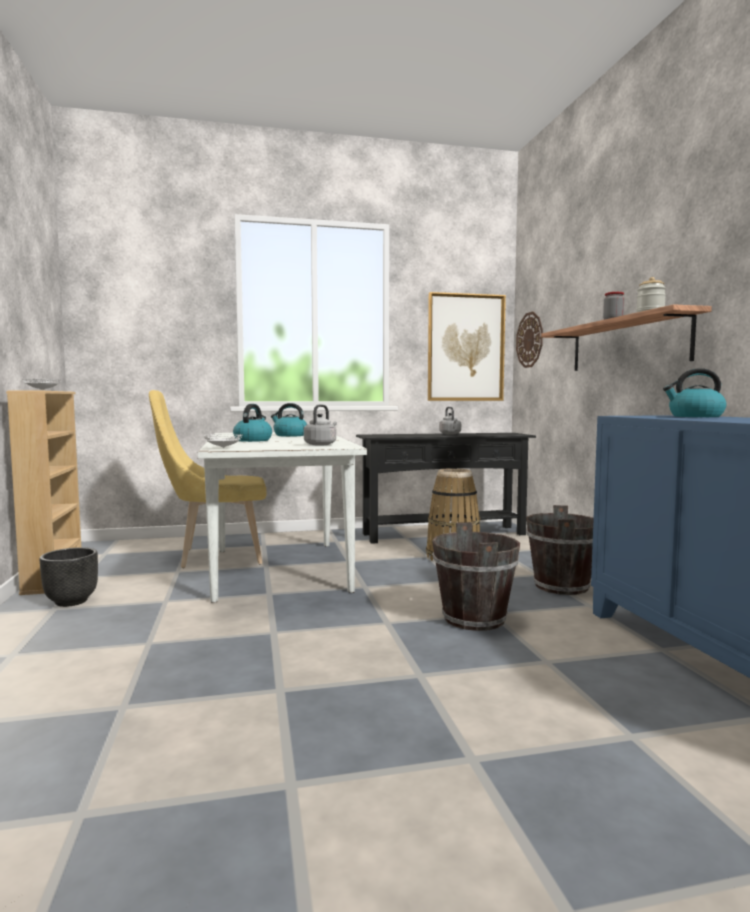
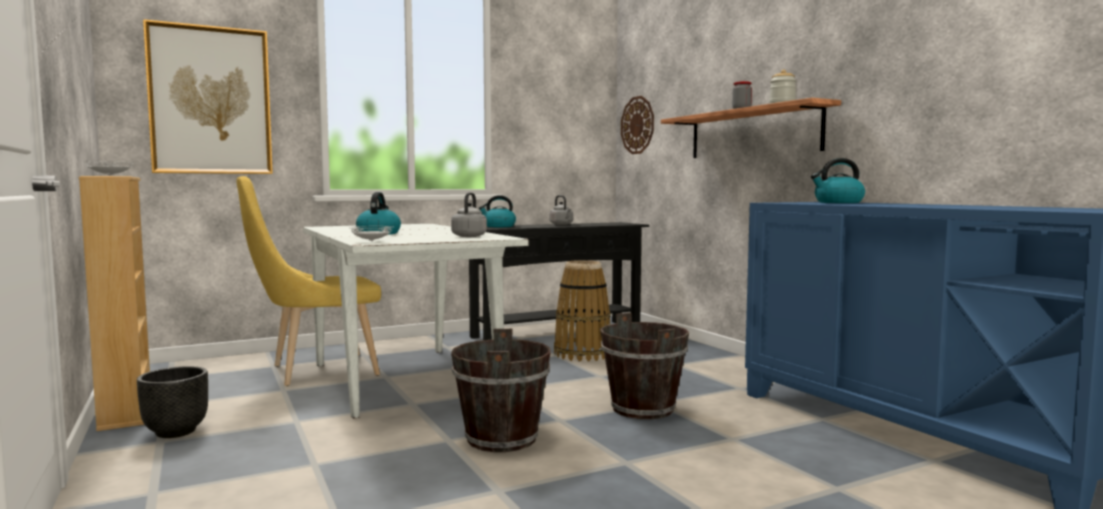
camera: 15 degrees left, 0 degrees up
(290, 435) = (404, 228): kettle -> kettle (498, 226)
(465, 348) = (569, 132): picture -> picture (210, 100)
(561, 586) = (704, 373): brown bucket -> brown bucket (502, 439)

